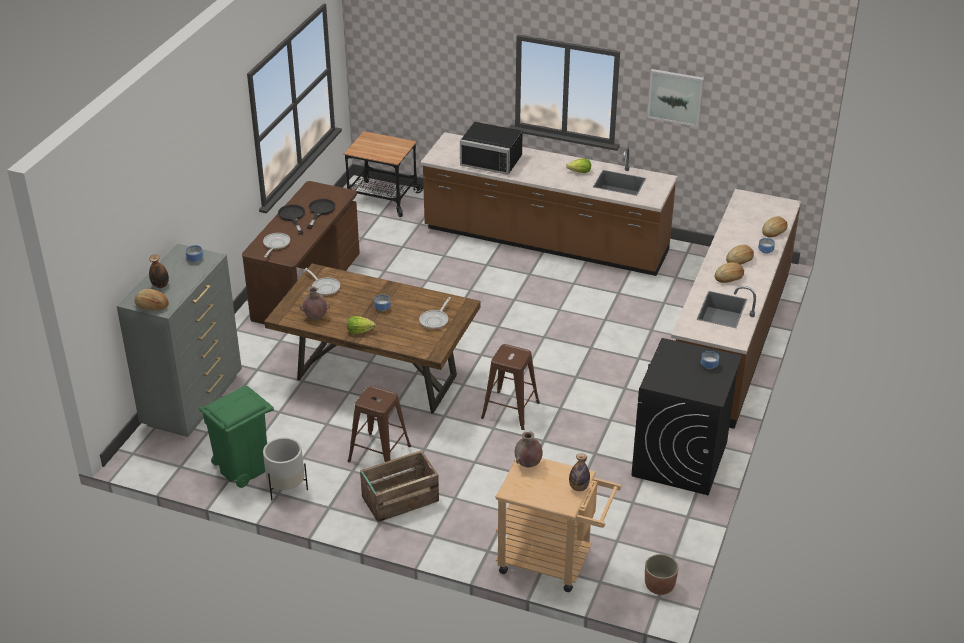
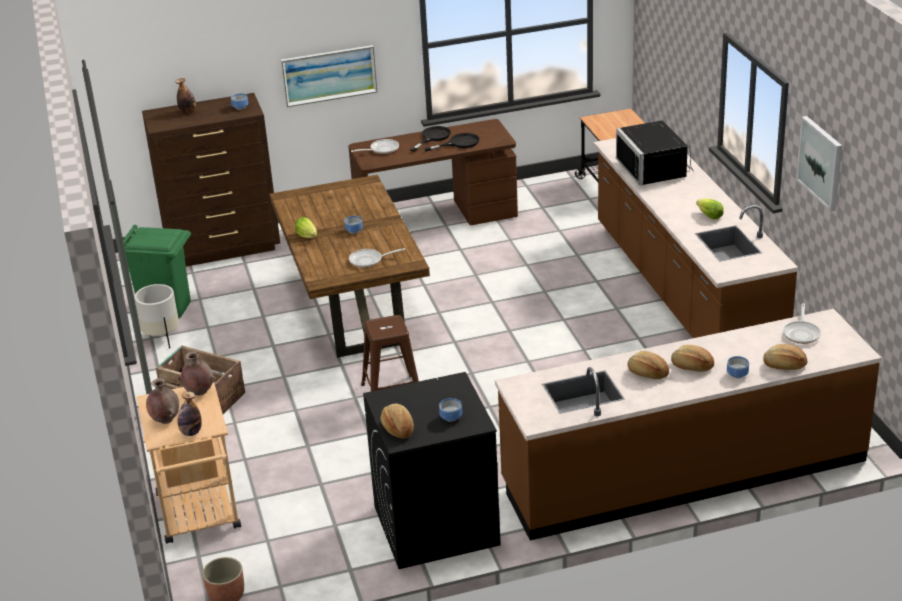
camera: 55 degrees right, 5 degrees down
(152, 306) = (156, 121): bread -> bread (398, 428)
(194, 401) = (224, 248): grey dresser -> brown dresser
(212, 200) = (329, 75): none -> picture
(315, 317) = (302, 210): brown vase -> brown vase (165, 420)
(324, 287) = (350, 194): frying pan -> frying pan (801, 333)
(378, 453) = (252, 358): brown stool -> none

